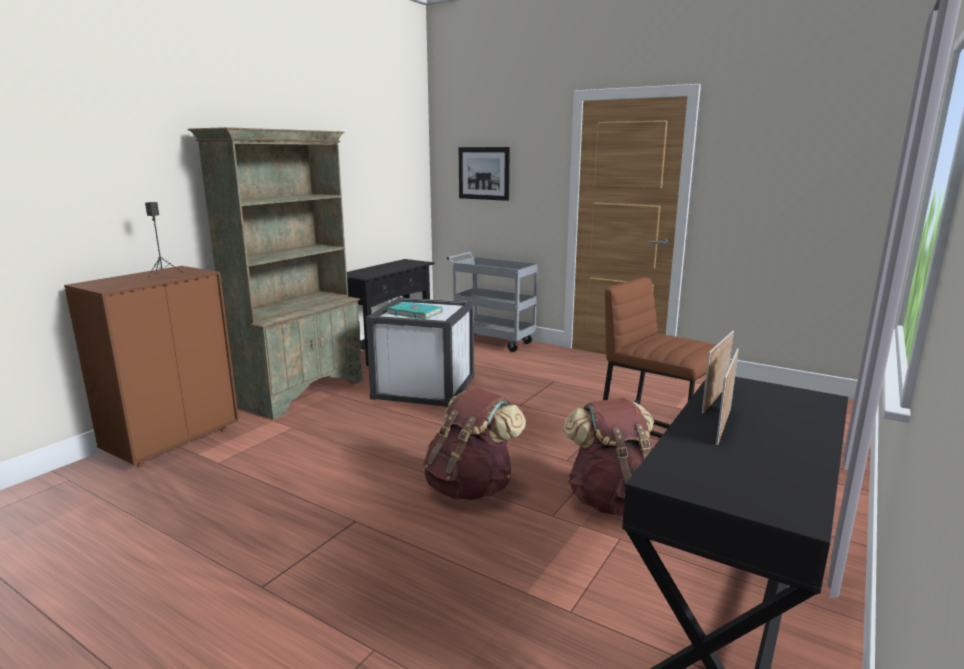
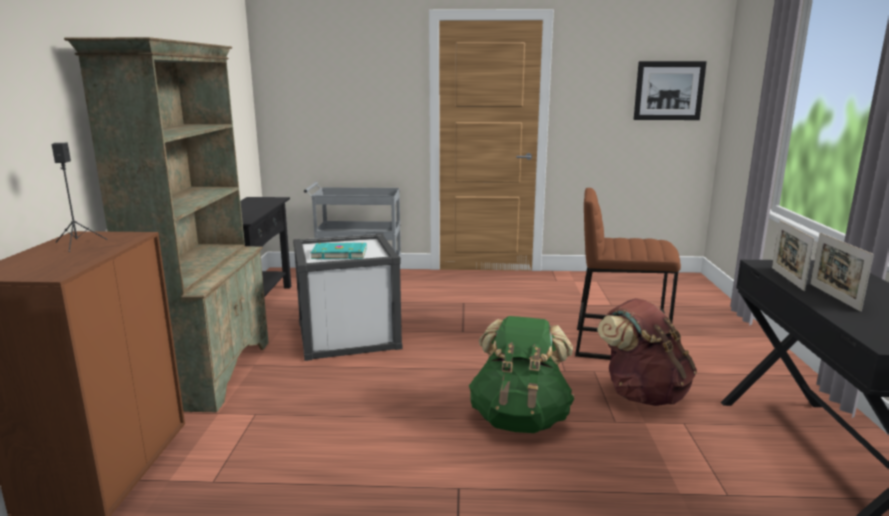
camera: 30 degrees left, 0 degrees up
(471, 487) = (520, 419): brown backpack -> green backpack
(484, 173) = (326, 95): picture -> picture (669, 91)

